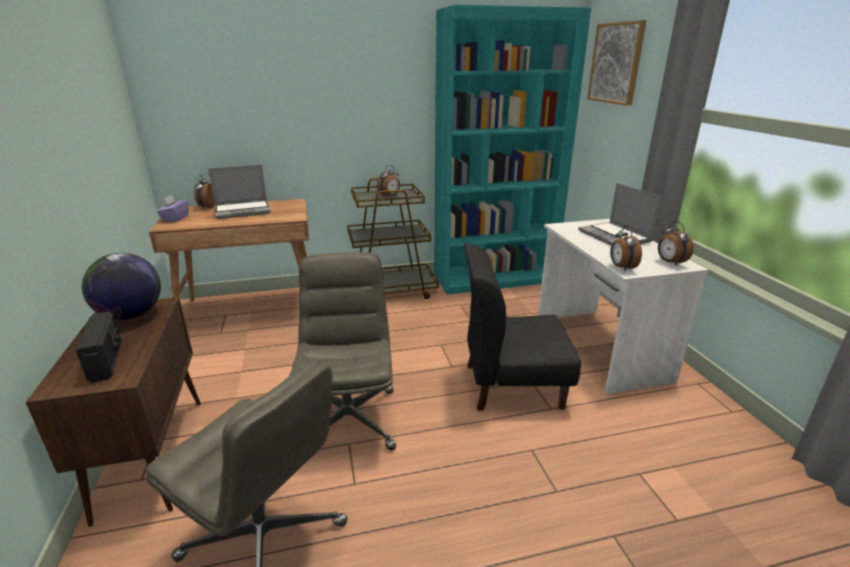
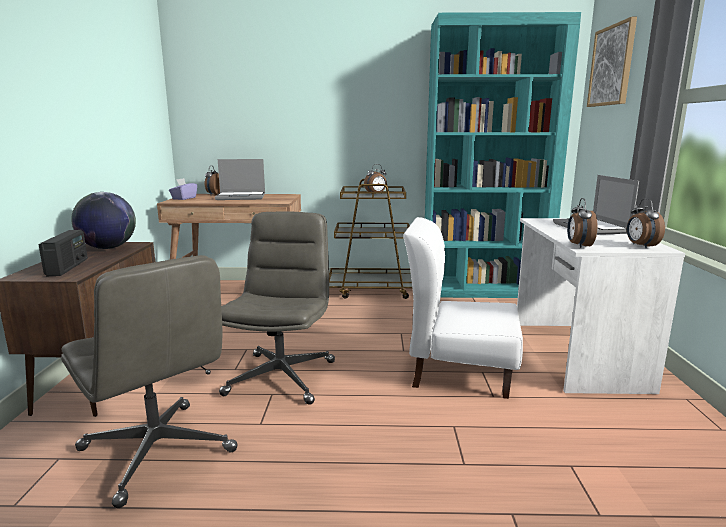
camera: 15 degrees right, 10 degrees down
(512, 385) = (459, 372): black chair -> white chair

